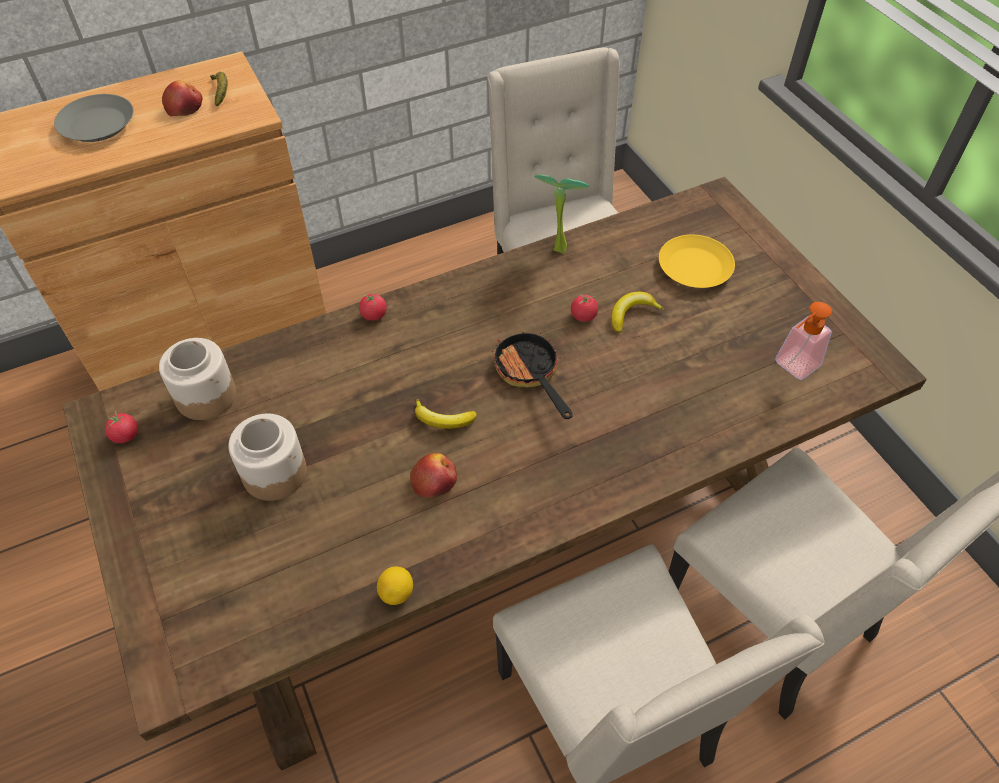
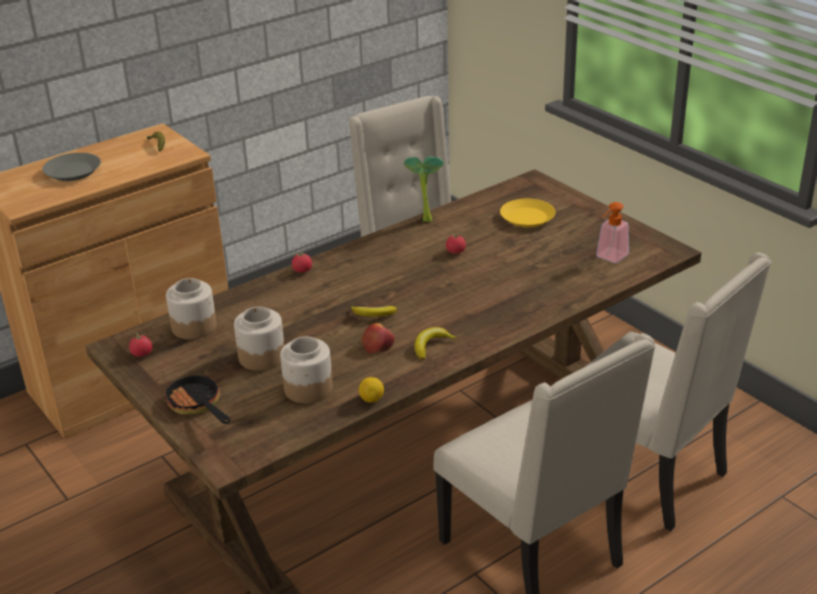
camera: 10 degrees left, 20 degrees down
(185, 106) = (134, 155): apple -> none
(317, 551) = (307, 388): none -> jar
(530, 374) = (427, 285): frying pan -> frying pan (197, 406)
(631, 314) = (490, 246): banana -> banana (431, 346)

